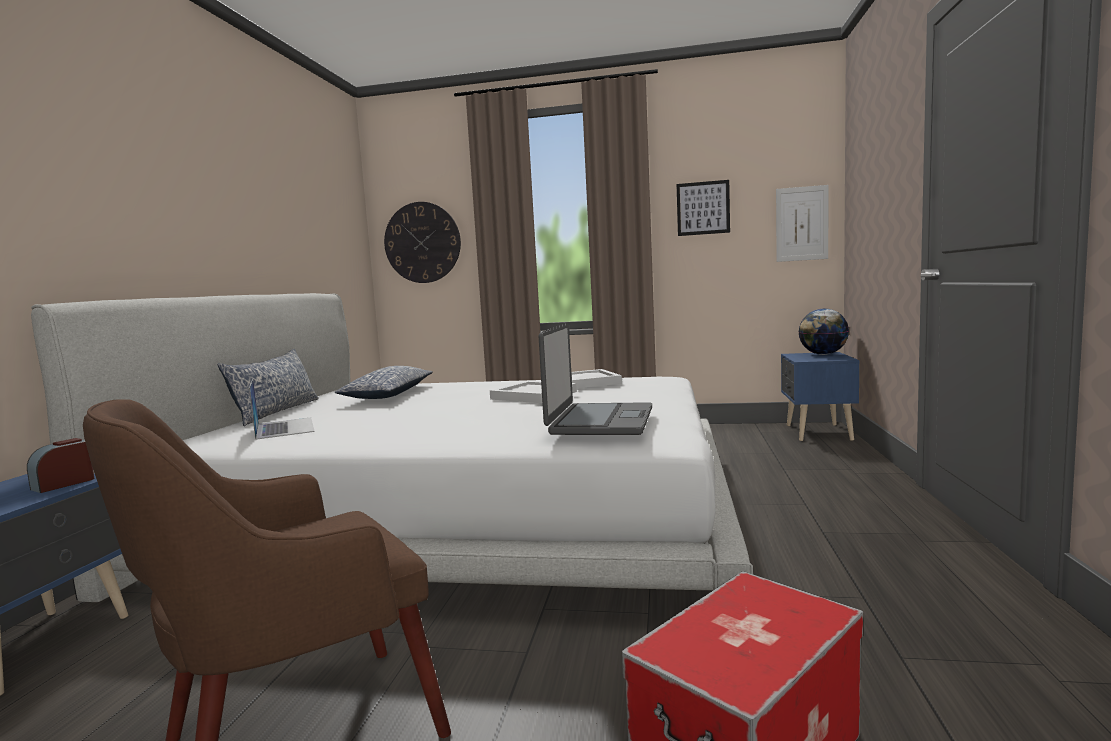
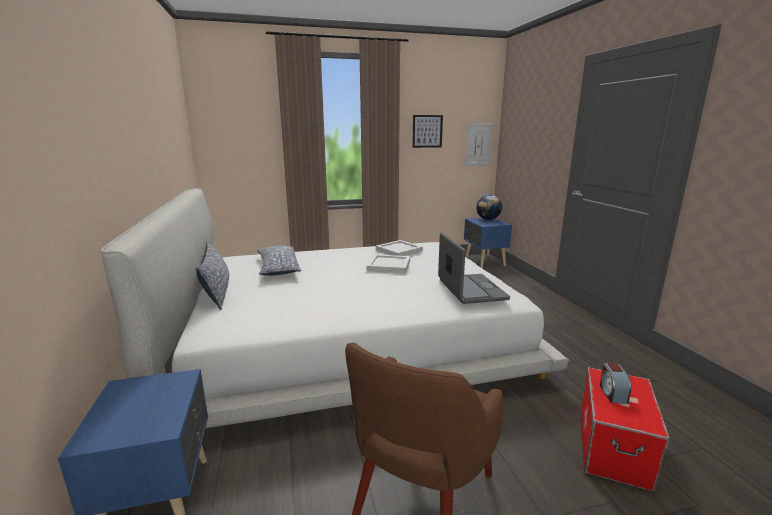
camera: 25 degrees left, 10 degrees up
(64, 484) = (173, 386): alarm clock -> alarm clock (612, 393)
(284, 428) = (261, 309): laptop -> none
(422, 242) = (237, 141): wall clock -> none

